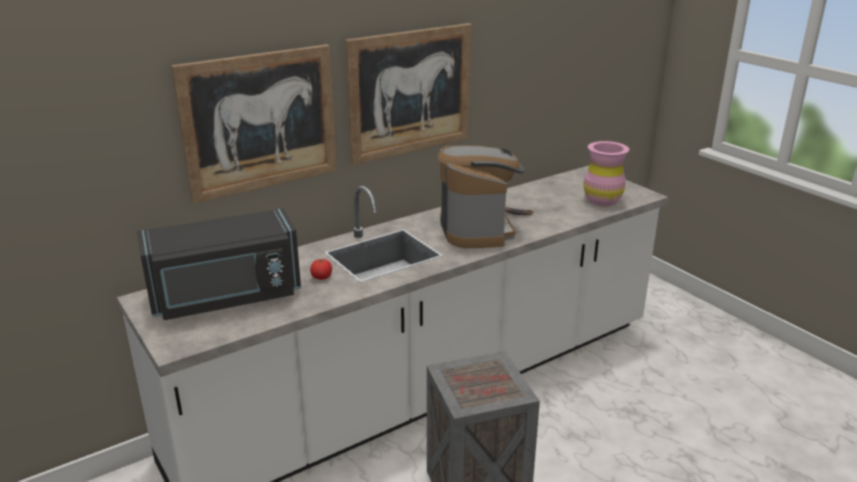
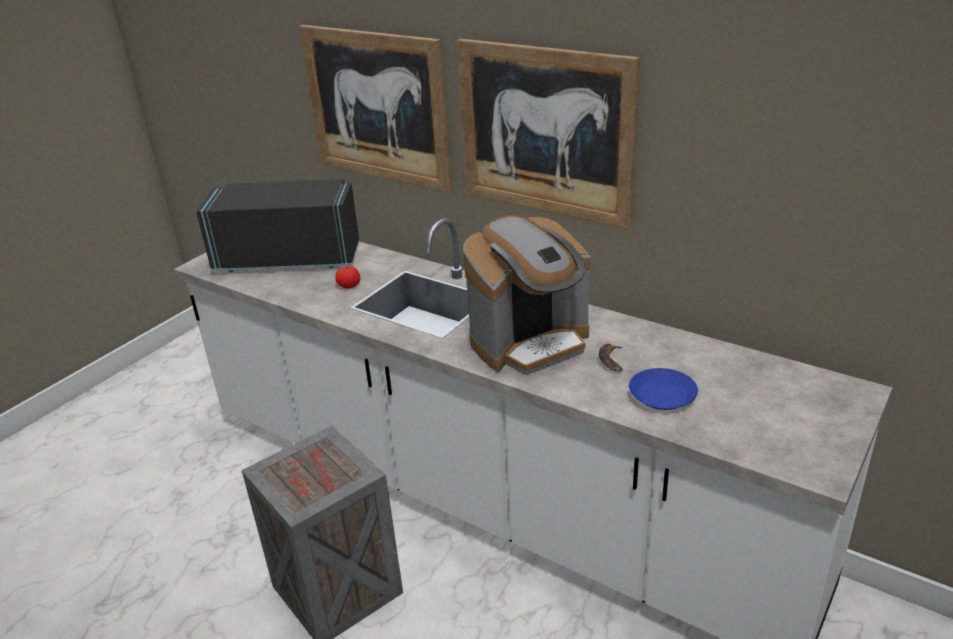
camera: 70 degrees right, 5 degrees up
(226, 297) = (289, 257): black microwave -> black microwave turned 135 degrees clockwise
(561, 209) = (663, 395): none -> blue plate
(602, 200) = (742, 427): pink vase -> none

